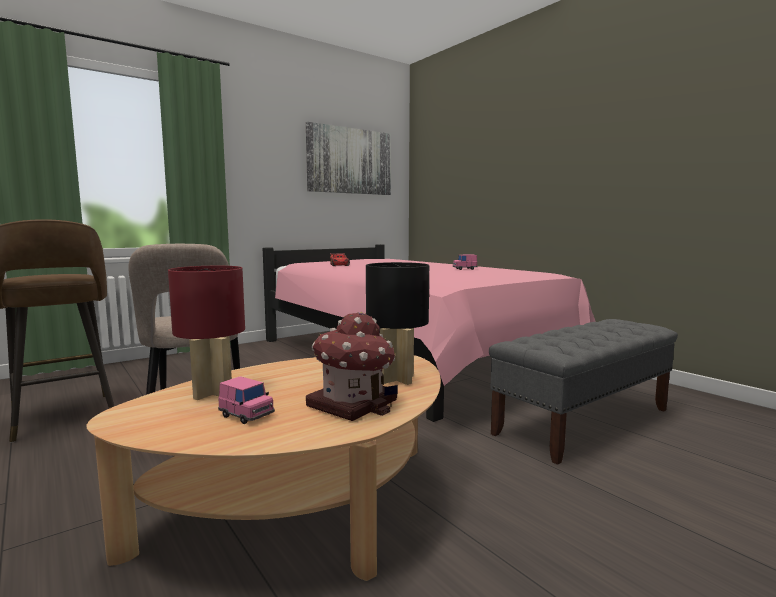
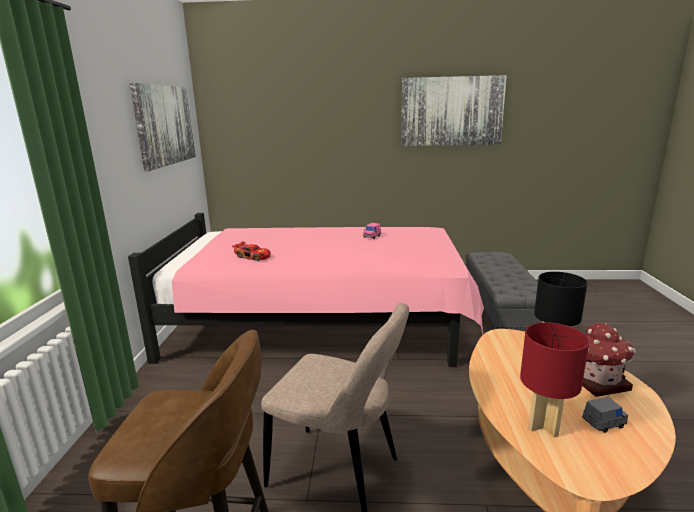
camera: 50 degrees left, 10 degrees up
(246, 415) = (603, 423): pink toy car -> grey toy car
(642, 123) = (451, 111): none -> picture

